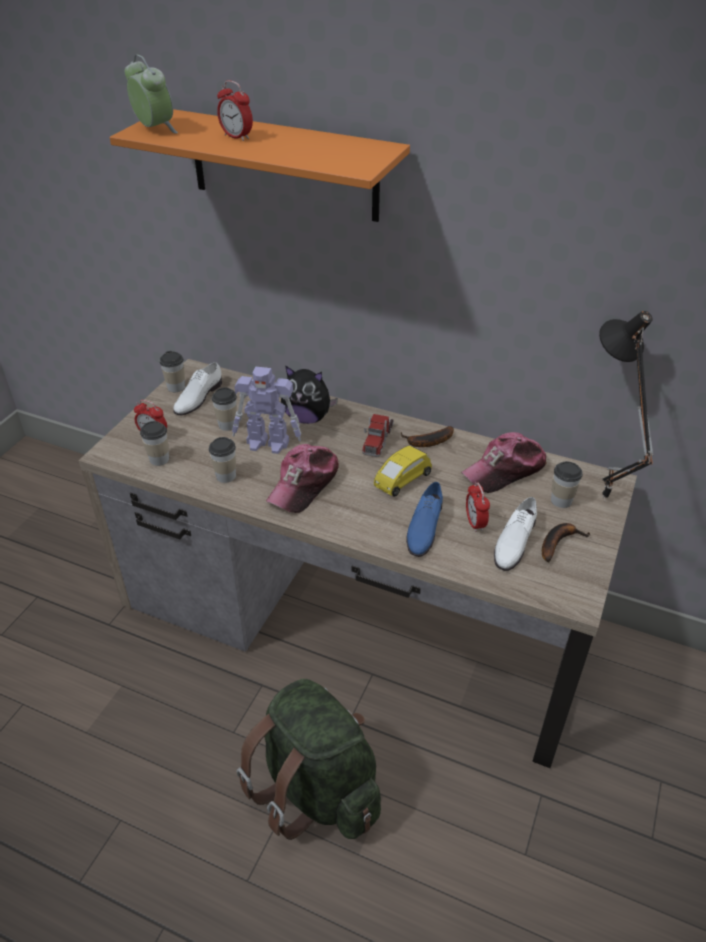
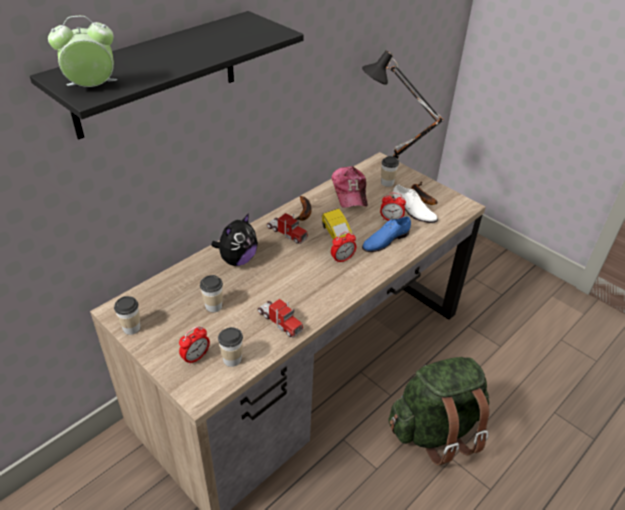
camera: 70 degrees left, 0 degrees up
(197, 397) = (159, 316): white shoe -> none
(226, 476) = (280, 321): cup -> toy truck
(237, 137) = (161, 58): alarm clock -> alarm clock (342, 259)
(269, 443) = (254, 288): toy robot -> none
(283, 165) = (156, 74): orange shelf -> black shelf
(304, 484) = (314, 281): cap -> none
(424, 527) = (385, 240): blue shoe -> blue shoe turned 105 degrees clockwise

